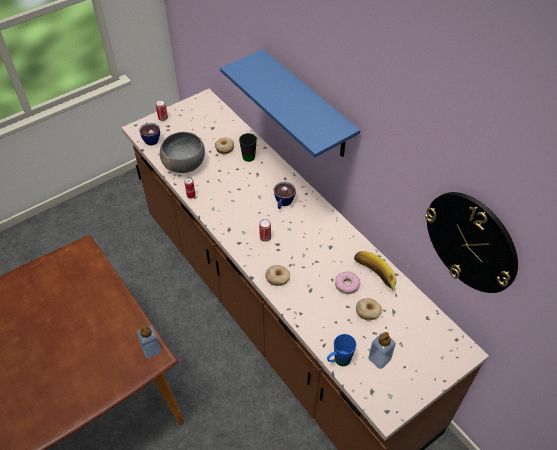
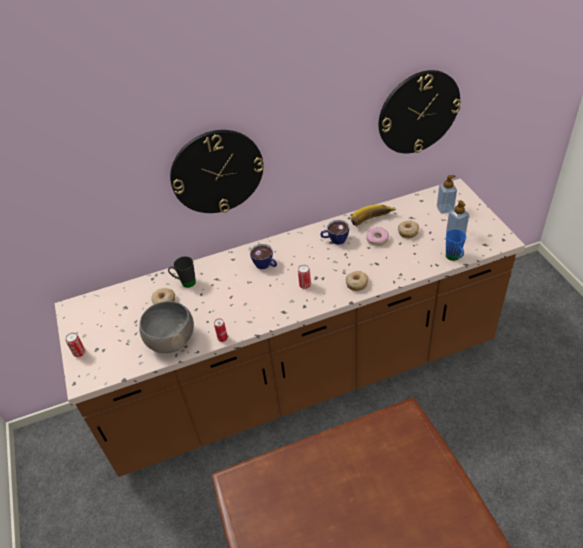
camera: 70 degrees left, 5 degrees down
(151, 139) = (109, 368): cup -> cup (334, 240)
(151, 349) = (396, 418): soap dispenser -> soap dispenser (445, 209)
(307, 106) = (217, 172): blue shelf -> wall clock

